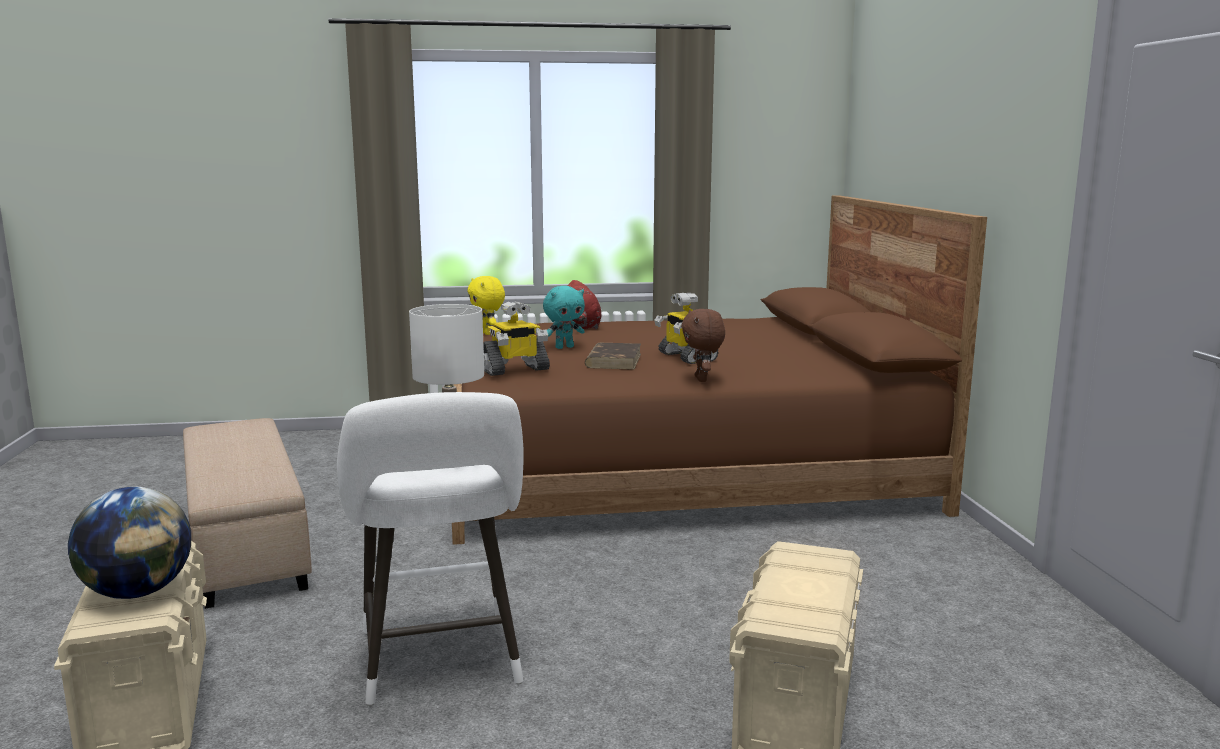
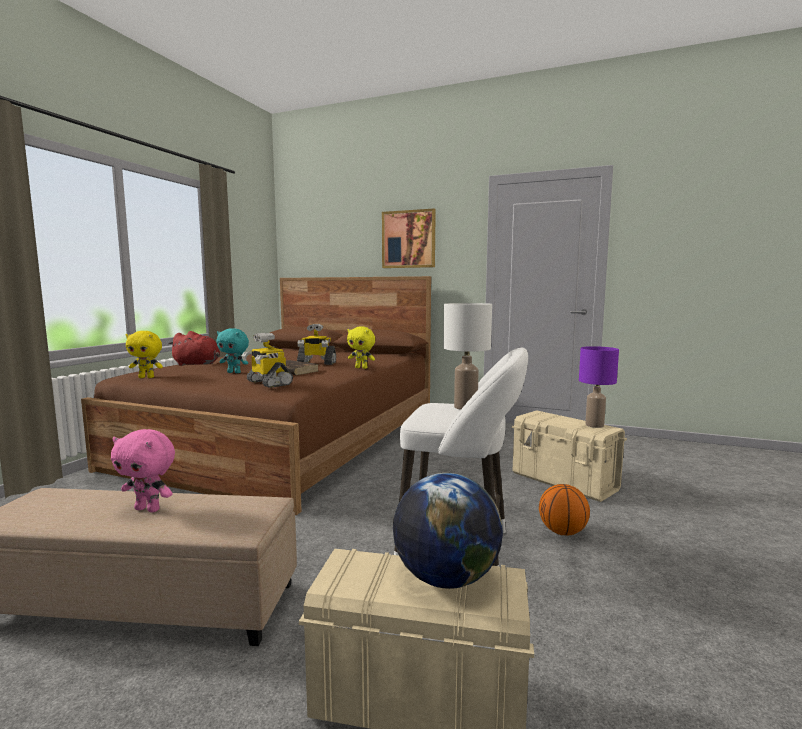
camera: 60 degrees left, 5 degrees down
(239, 458) = (149, 509): none -> pink plush toy
(514, 370) = (268, 383): toy robot -> toy robot turned 135 degrees clockwise
(564, 347) = (234, 372): turquoise plush toy -> turquoise plush toy turned 105 degrees clockwise
(567, 734) = (562, 532): none -> basketball
(702, 379) = (361, 368): brown plush toy -> yellow plush toy
(814, 613) = (594, 425): none -> purple table lamp
(976, 131) = (408, 239): none -> picture

